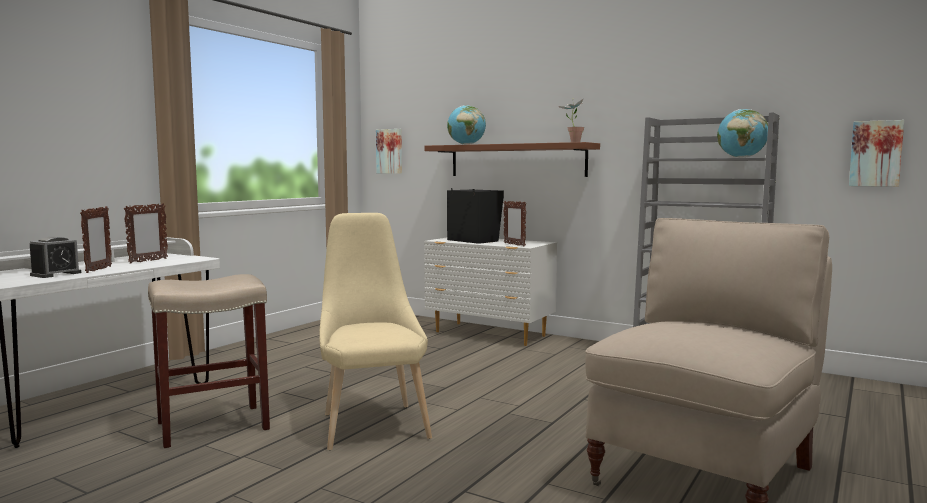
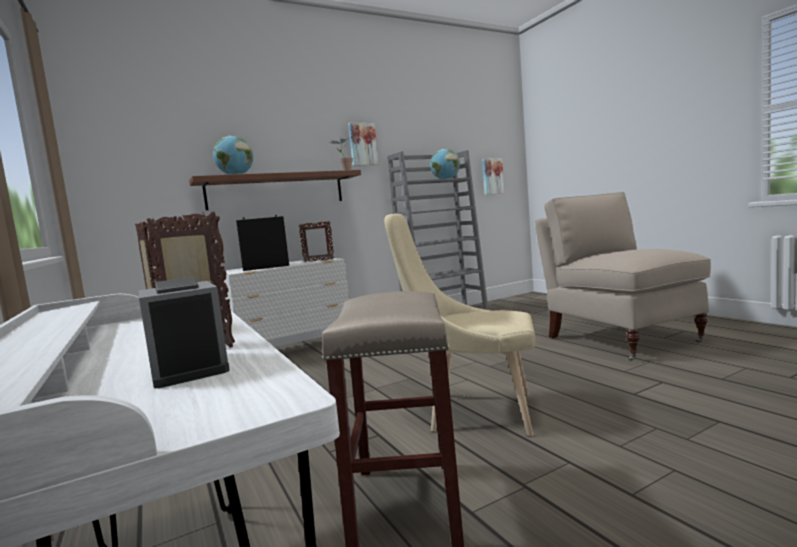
camera: 60 degrees left, 0 degrees up
(390, 151) = (105, 188): picture -> picture (362, 144)

